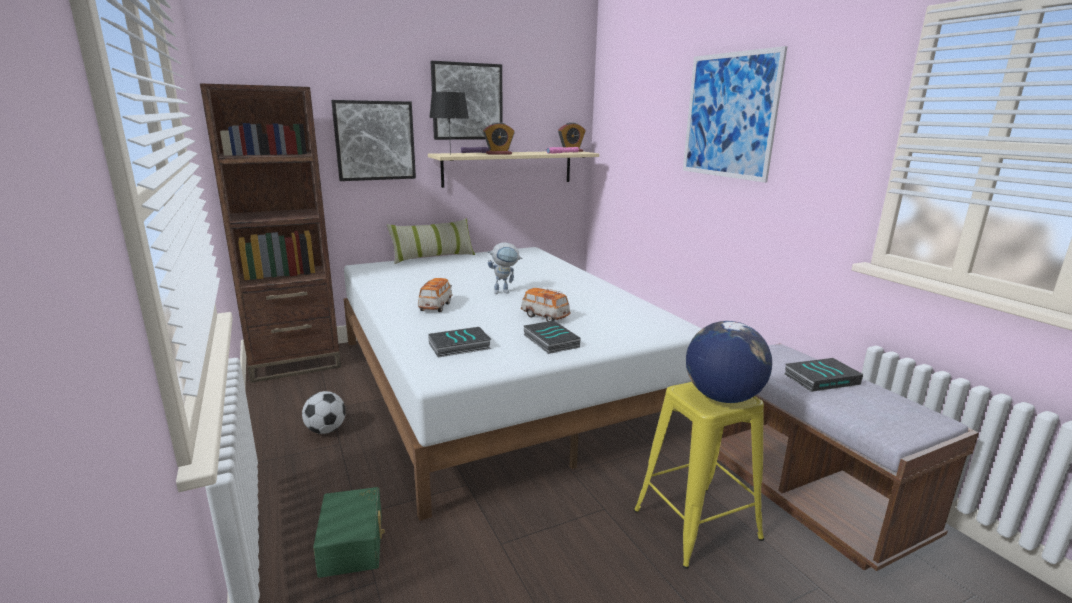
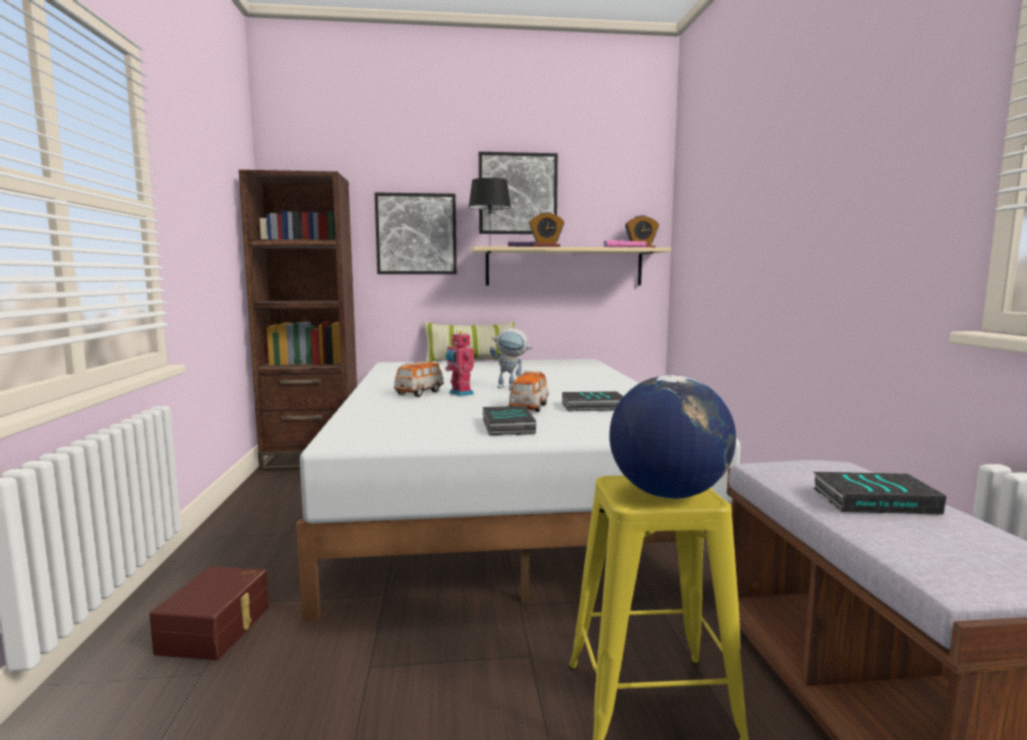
camera: 20 degrees right, 10 degrees down
(326, 430) = (288, 519): football -> none
(354, 543) = (217, 629): green storage box -> brown storage box
(459, 346) = (397, 422): book -> book (592, 407)
(471, 304) = (460, 394): none -> toy robot
(545, 317) = (529, 408): toy car -> toy car turned 135 degrees counterclockwise
(729, 116) = (798, 166): picture -> none

